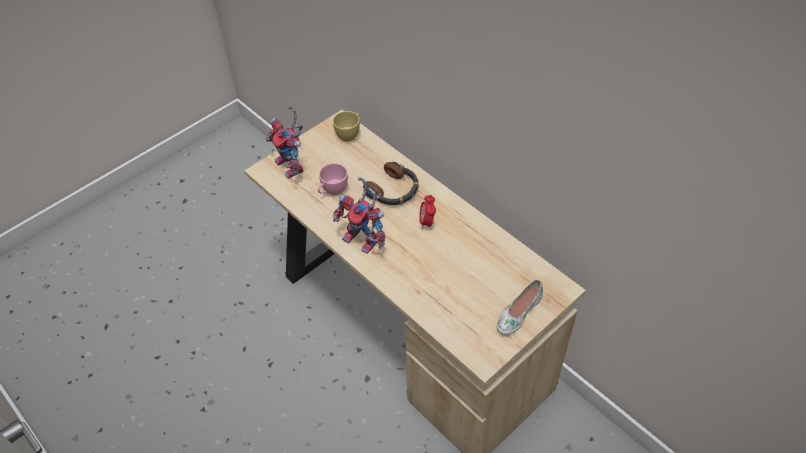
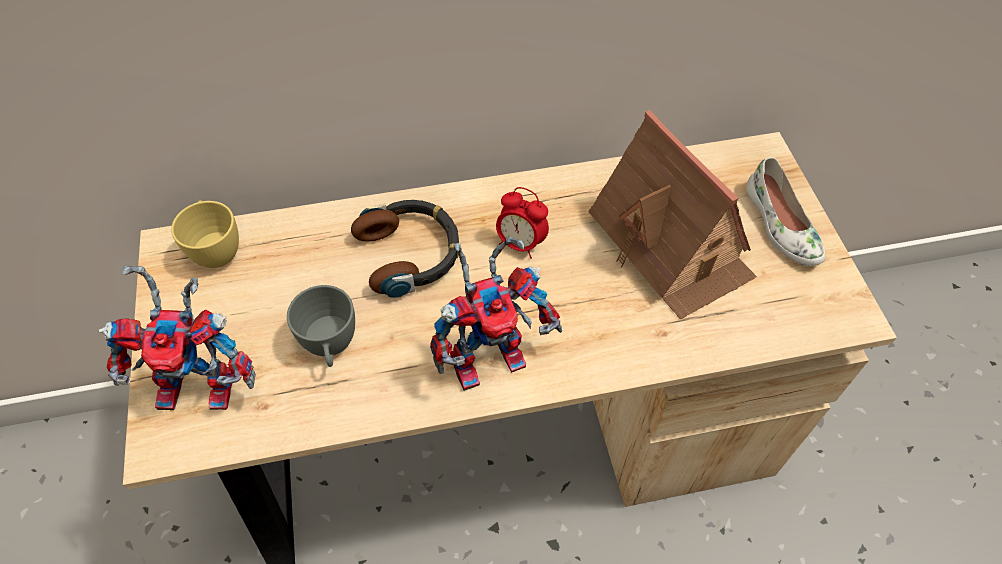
camera: 60 degrees left, 5 degrees up
(332, 191) = (331, 347): pink cup -> grey cup
(470, 275) = (671, 245): none -> toy house

